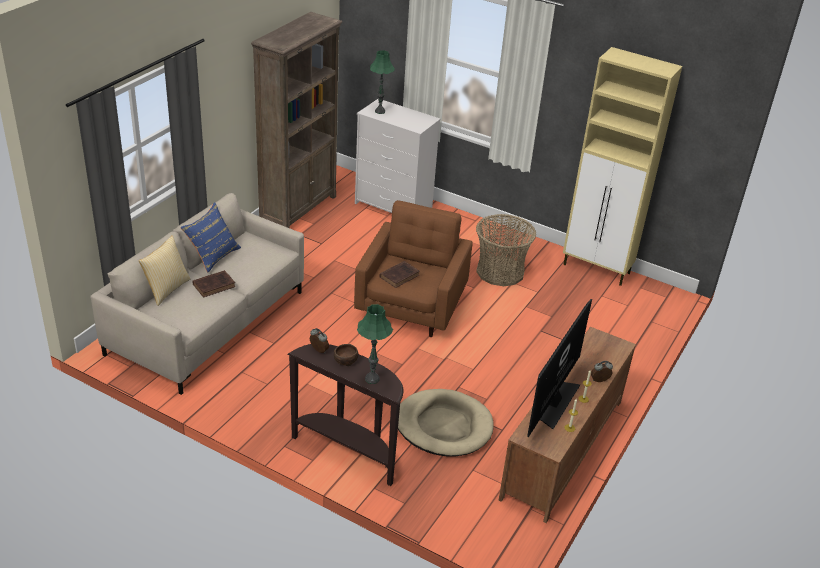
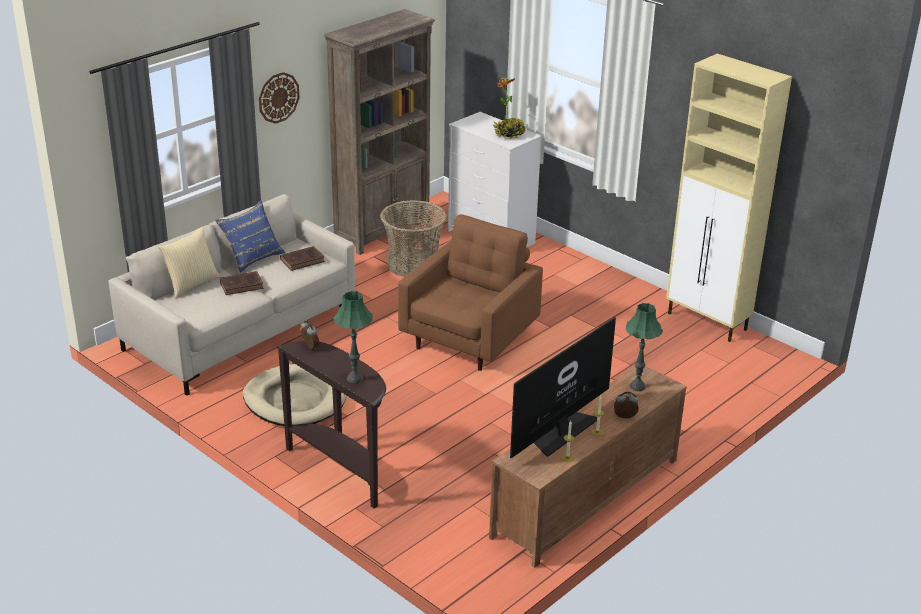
camera: 15 degrees right, 5 degrees down
(216, 104) = (278, 97): none -> wall clock
(345, 360) = (334, 359): brown bowl -> none
(380, 111) = (475, 124): green table lamp -> green table lamp (637, 386)
(400, 276) = (450, 297): brown book -> brown book (303, 260)
(412, 119) = (509, 134): none -> potted plant
(443, 426) = (457, 459): beige dog bed -> beige dog bed (295, 400)
(500, 272) = (588, 313): basket -> basket (413, 264)

